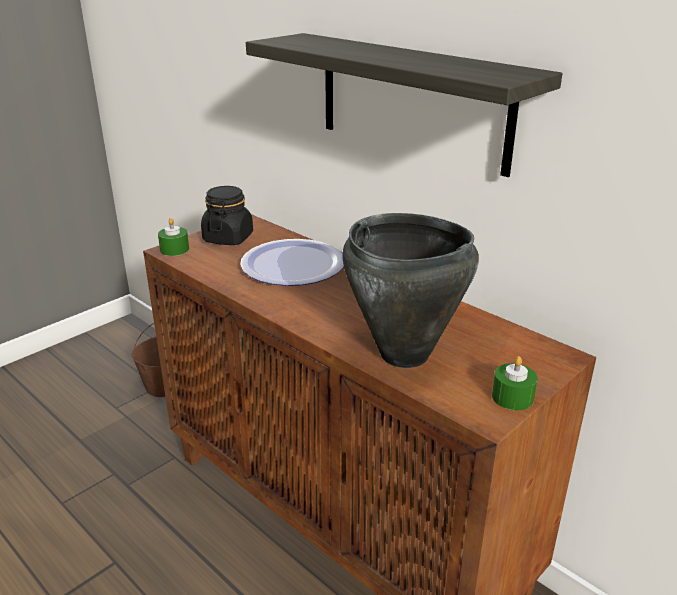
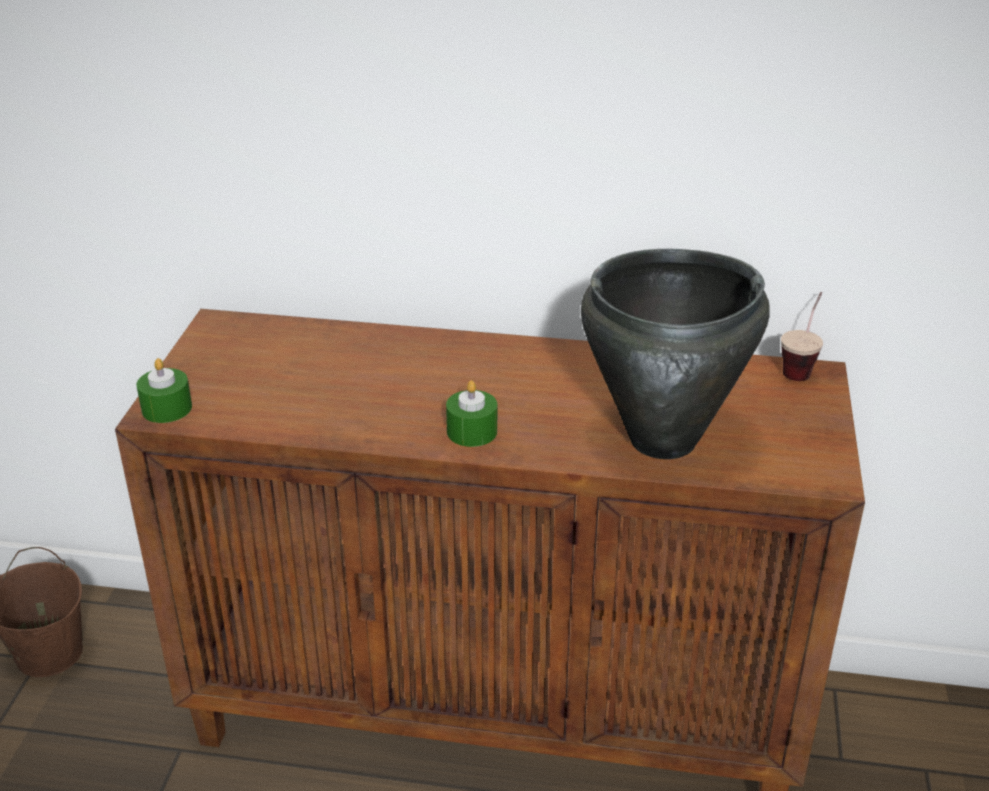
camera: 35 degrees left, 5 degrees up
(228, 238) = (226, 360): black jar -> none
(293, 265) = (377, 369): plate -> none
(412, 101) = (530, 88): shelf -> none
(512, 397) = (823, 443): green candle -> green candle (472, 431)
(557, 348) = (801, 366): none -> cup

